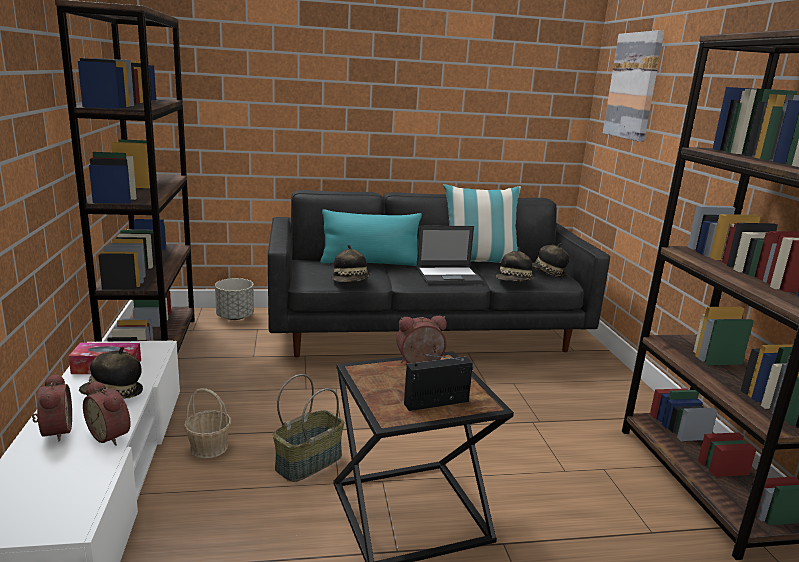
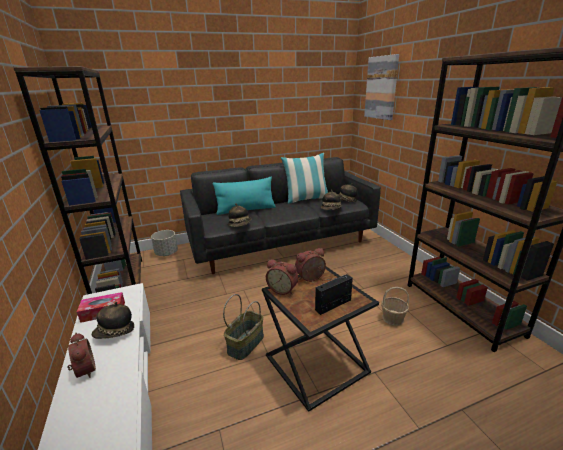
camera: 10 degrees left, 5 degrees up
(112, 435) = (125, 364): alarm clock -> alarm clock (283, 289)
(209, 447) = (181, 347): basket -> basket (392, 318)
(449, 275) = (294, 211): laptop -> none

